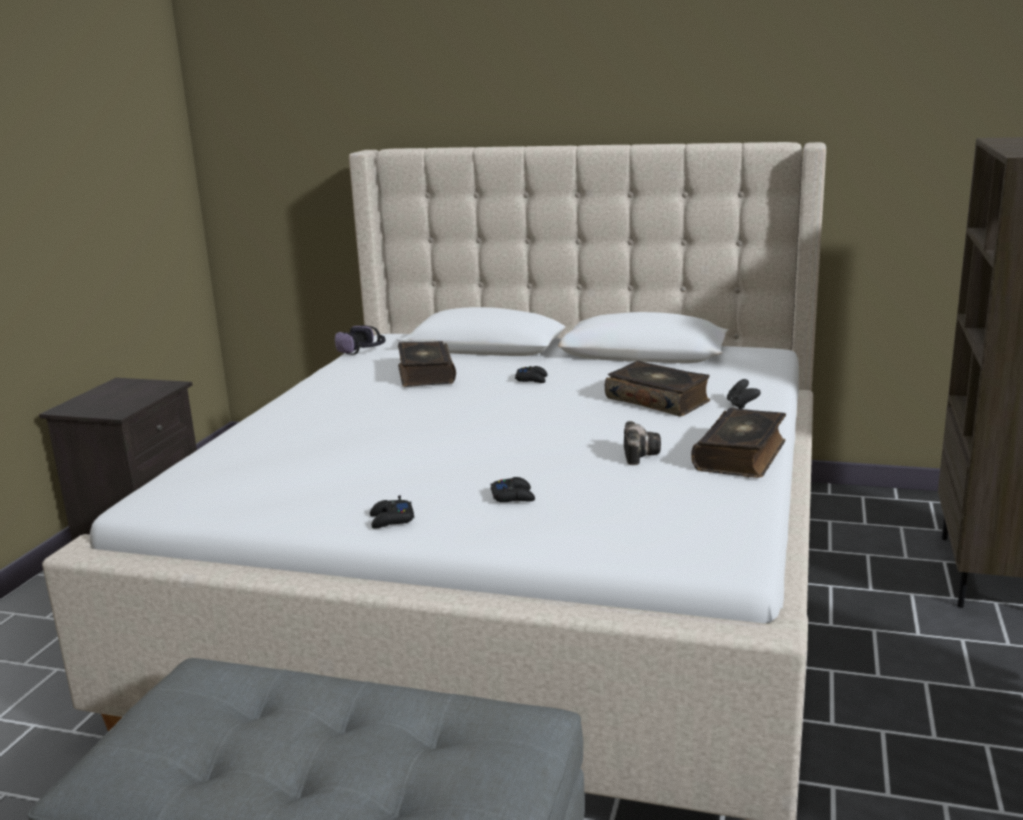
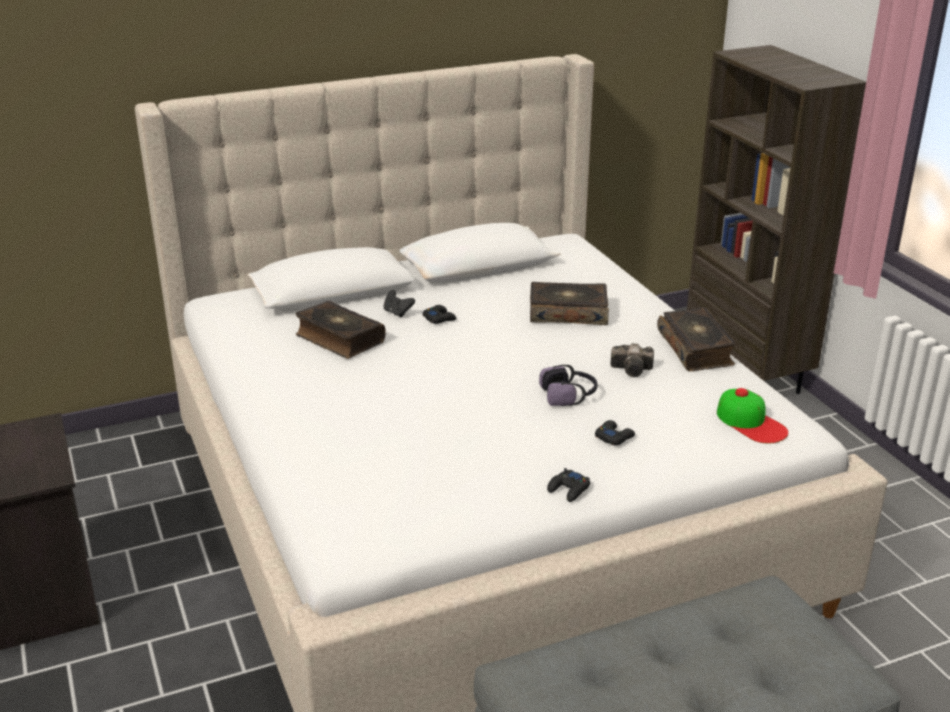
camera: 40 degrees left, 10 degrees up
(363, 351) = (226, 326): headphones -> headphones (569, 395)
(638, 454) = (633, 370): camera -> camera turned 135 degrees clockwise
(682, 528) = (751, 422): none -> cap
(741, 406) = (629, 302): black game controller -> black game controller (397, 313)

